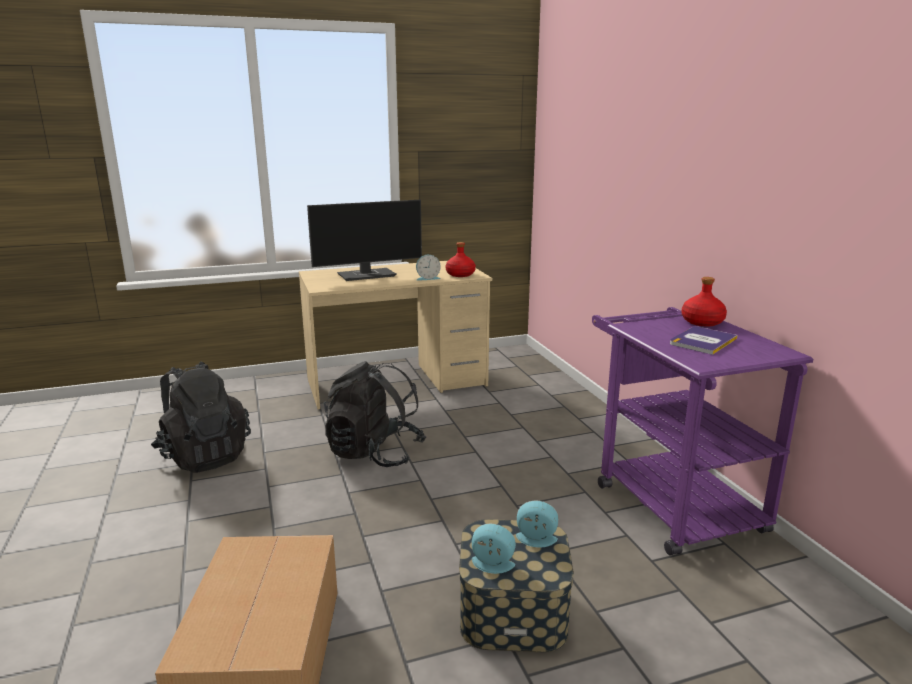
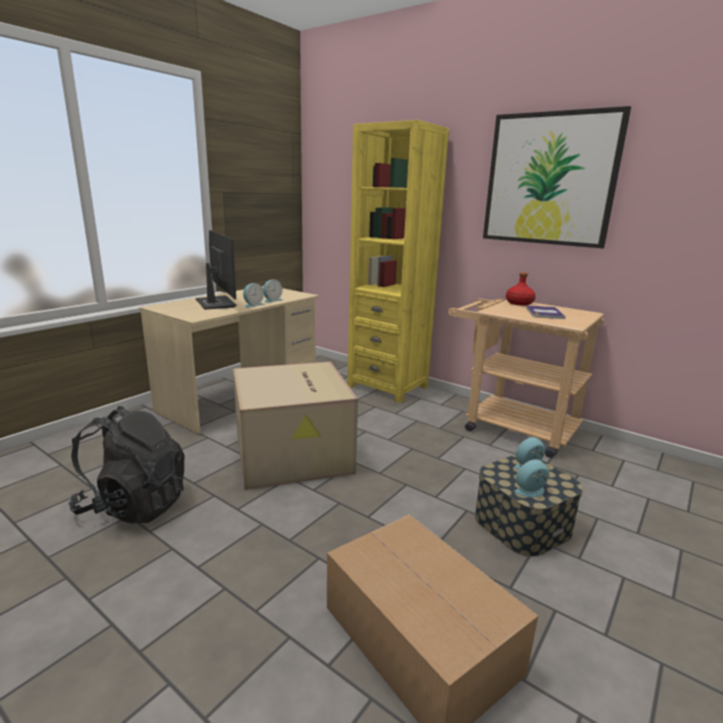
camera: 35 degrees left, 0 degrees up
(367, 275) = (215, 303): monitor -> monitor turned 60 degrees counterclockwise
(374, 453) = (294, 454): black backpack -> cardboard box
(398, 281) = (252, 305): none -> alarm clock
(460, 274) = (291, 295): red bottle -> none
(571, 407) = (388, 386): none -> yellow bookcase
(669, 500) = (510, 426): purple cart -> beige cart
(759, 140) = (549, 179): none -> picture

